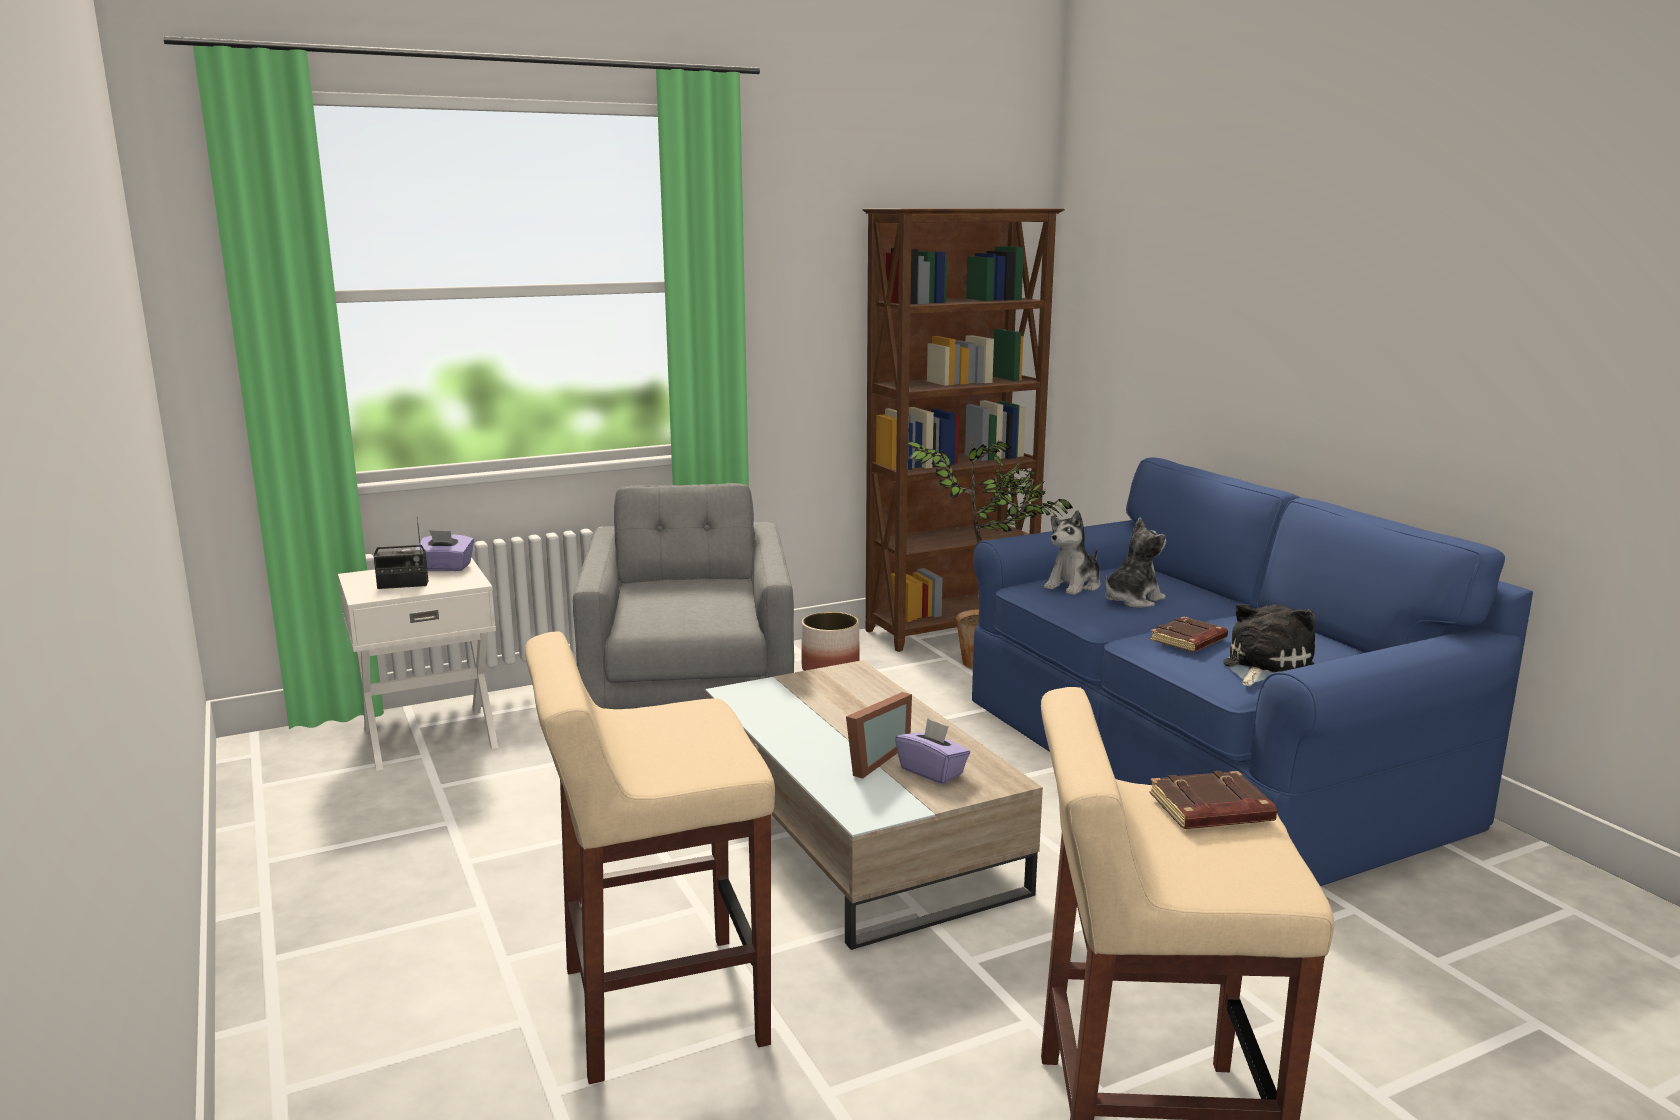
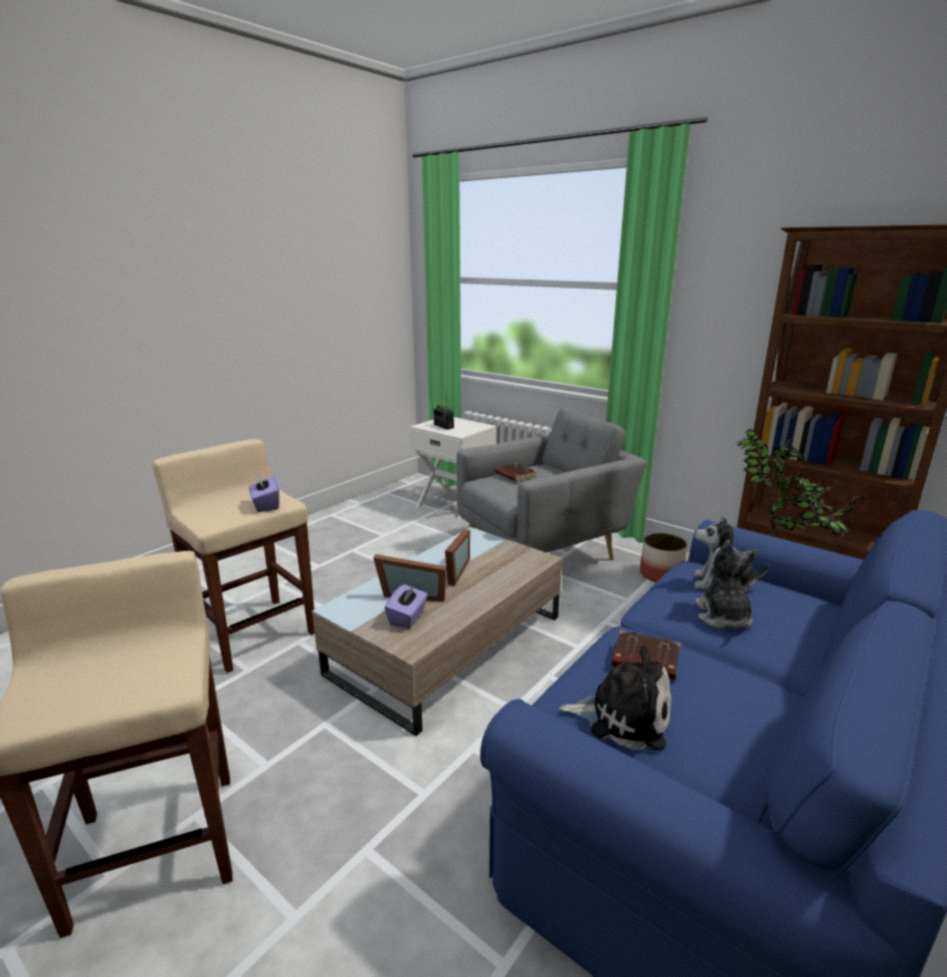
camera: 65 degrees right, 5 degrees up
(445, 568) = (475, 426): purple tissue box -> purple tissue box (266, 505)
(835, 724) = (452, 572): none -> picture frame
(1132, 600) = (723, 617): plush toy -> plush toy turned 120 degrees counterclockwise
(1210, 810) = (147, 675): brown book -> brown book (514, 475)

